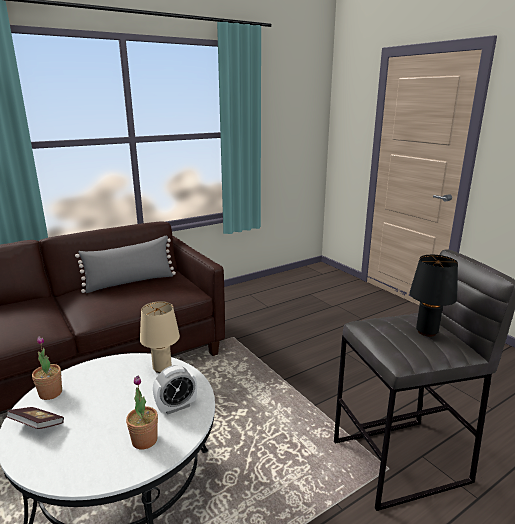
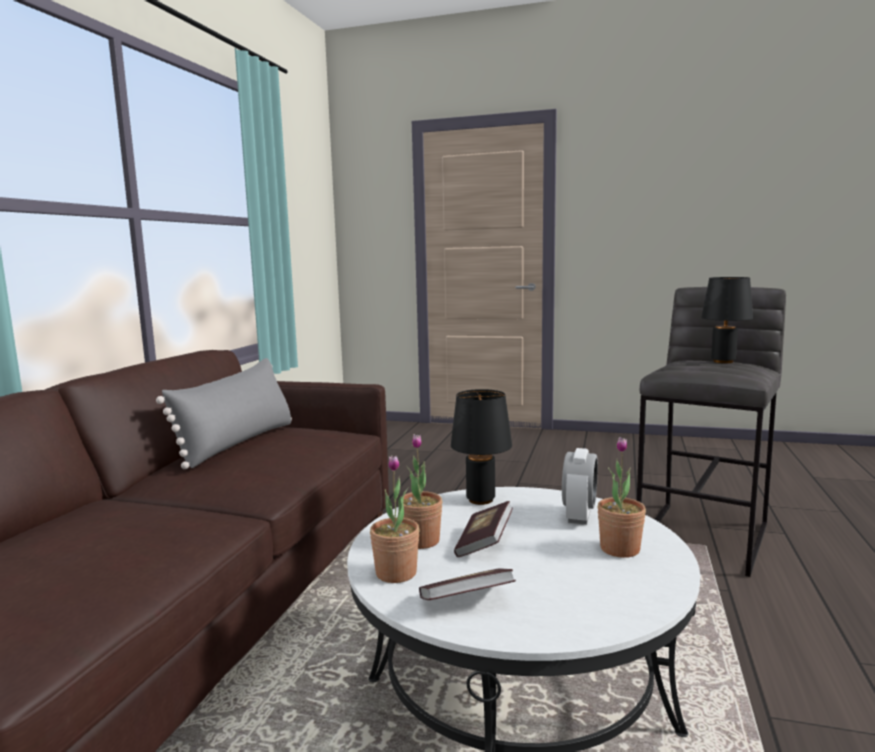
camera: 40 degrees left, 10 degrees down
(92, 380) = (421, 541): none -> potted plant
(107, 397) = (484, 543): none -> book
(162, 368) = (480, 499): beige table lamp -> black table lamp

